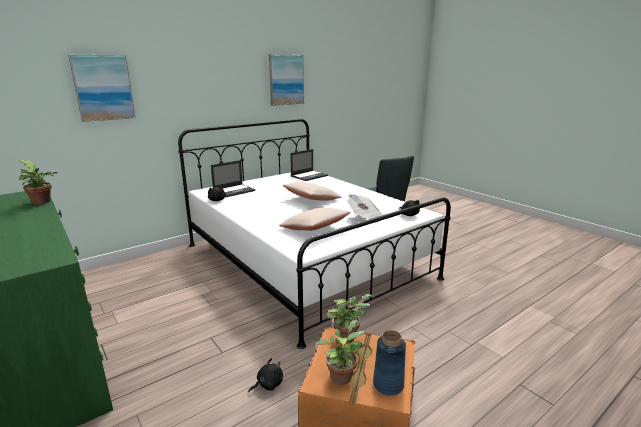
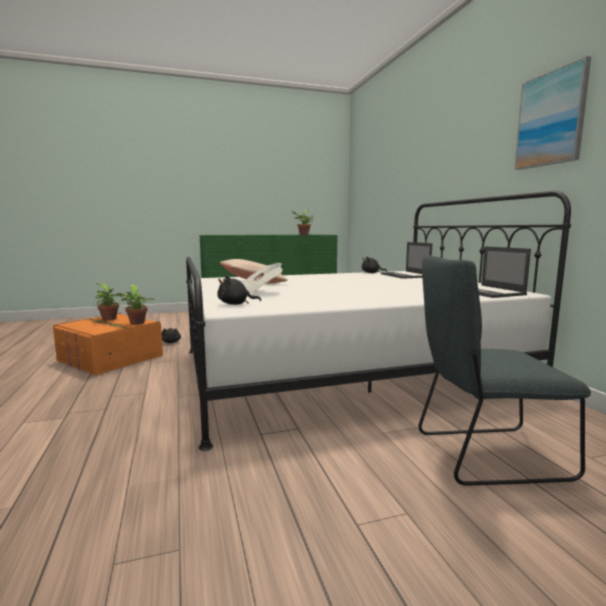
camera: 110 degrees right, 10 degrees down
(103, 88) = (393, 167): picture -> none
(312, 199) = (350, 286): beige pillow -> none
(388, 384) = (79, 325): blue vase -> none

